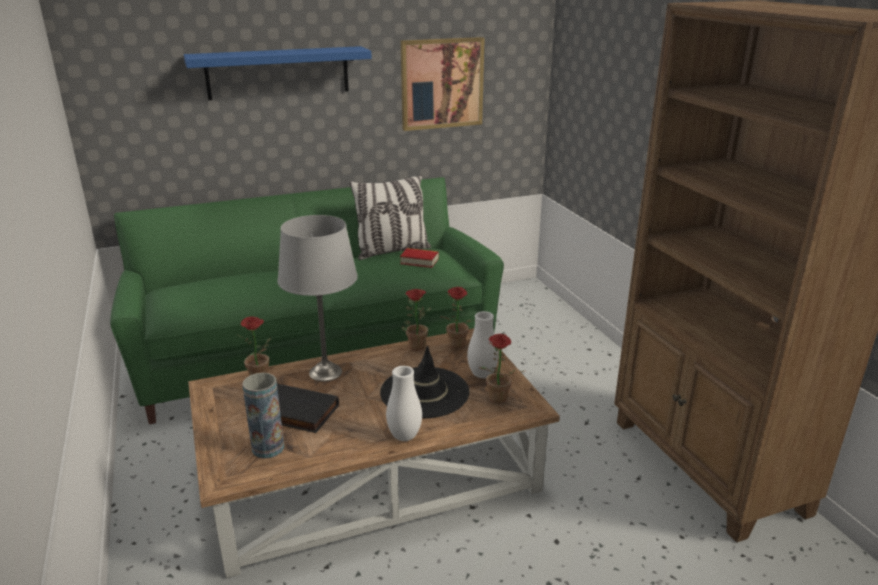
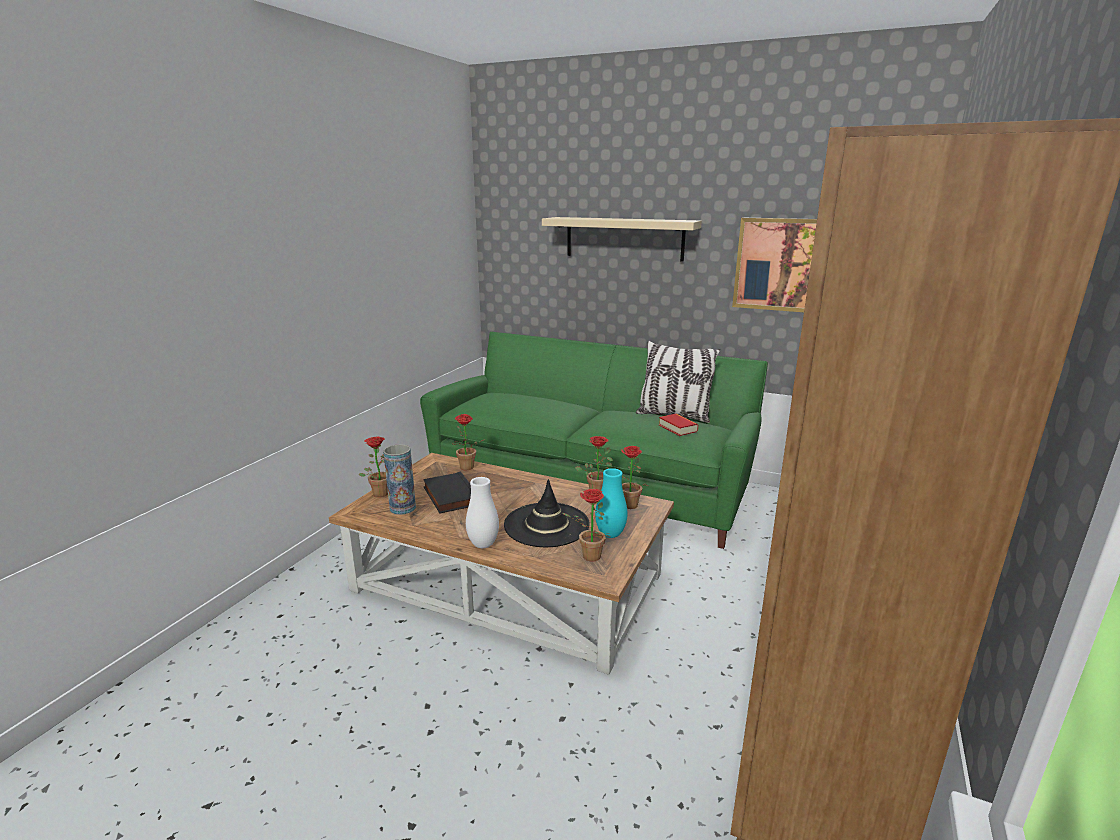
camera: 45 degrees right, 5 degrees down
(210, 447) = (379, 492): none -> potted plant
(278, 73) = (624, 238): blue shelf -> beige shelf
(325, 372) = (508, 481): grey table lamp -> none
(482, 375) = (610, 534): white vase -> turquoise vase

